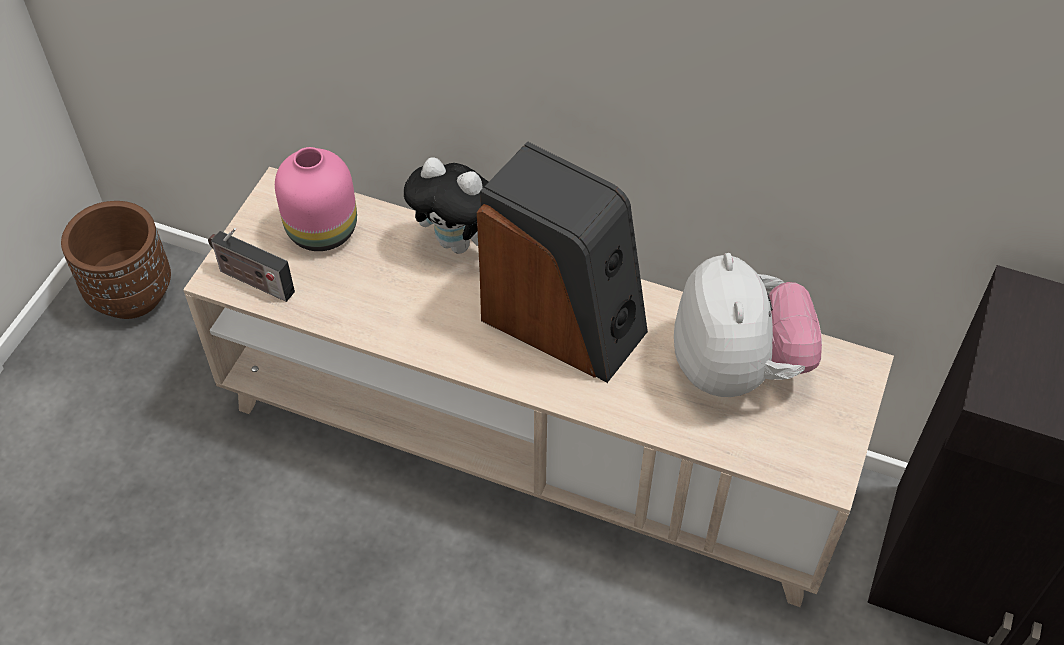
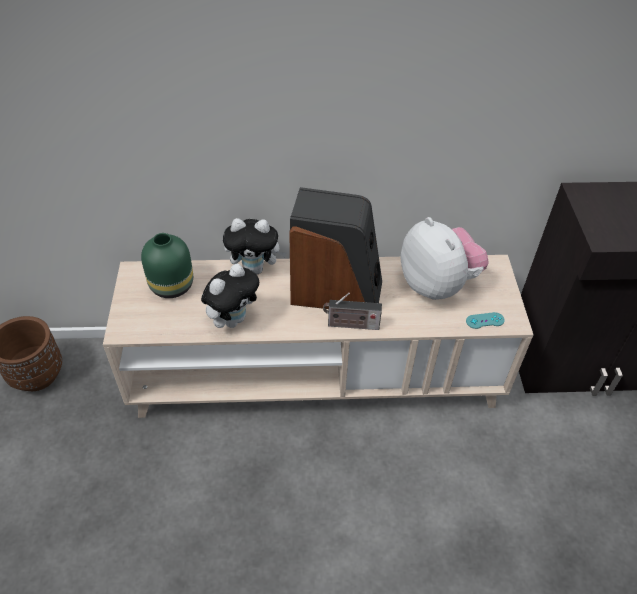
camera: 25 degrees left, 5 degrees down
(253, 281) = (144, 326): radio -> radio (350, 325)
(322, 229) = (171, 285): pink vase -> green vase
(383, 315) = (233, 319): none -> plush toy
(780, 457) = (485, 320): none -> turquoise game controller

